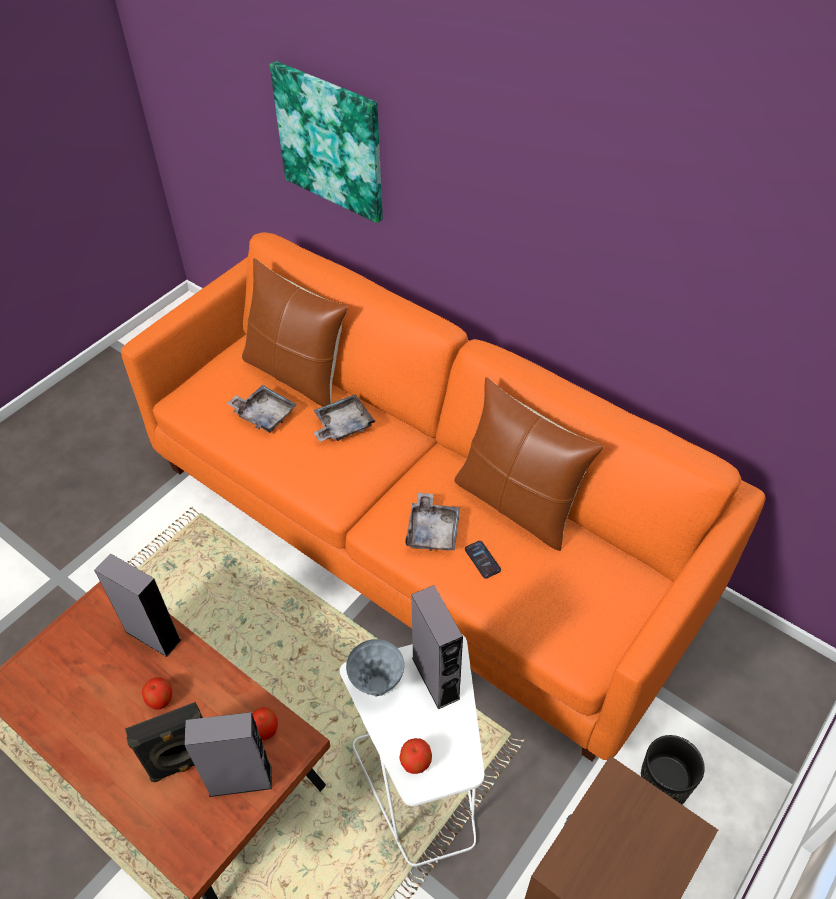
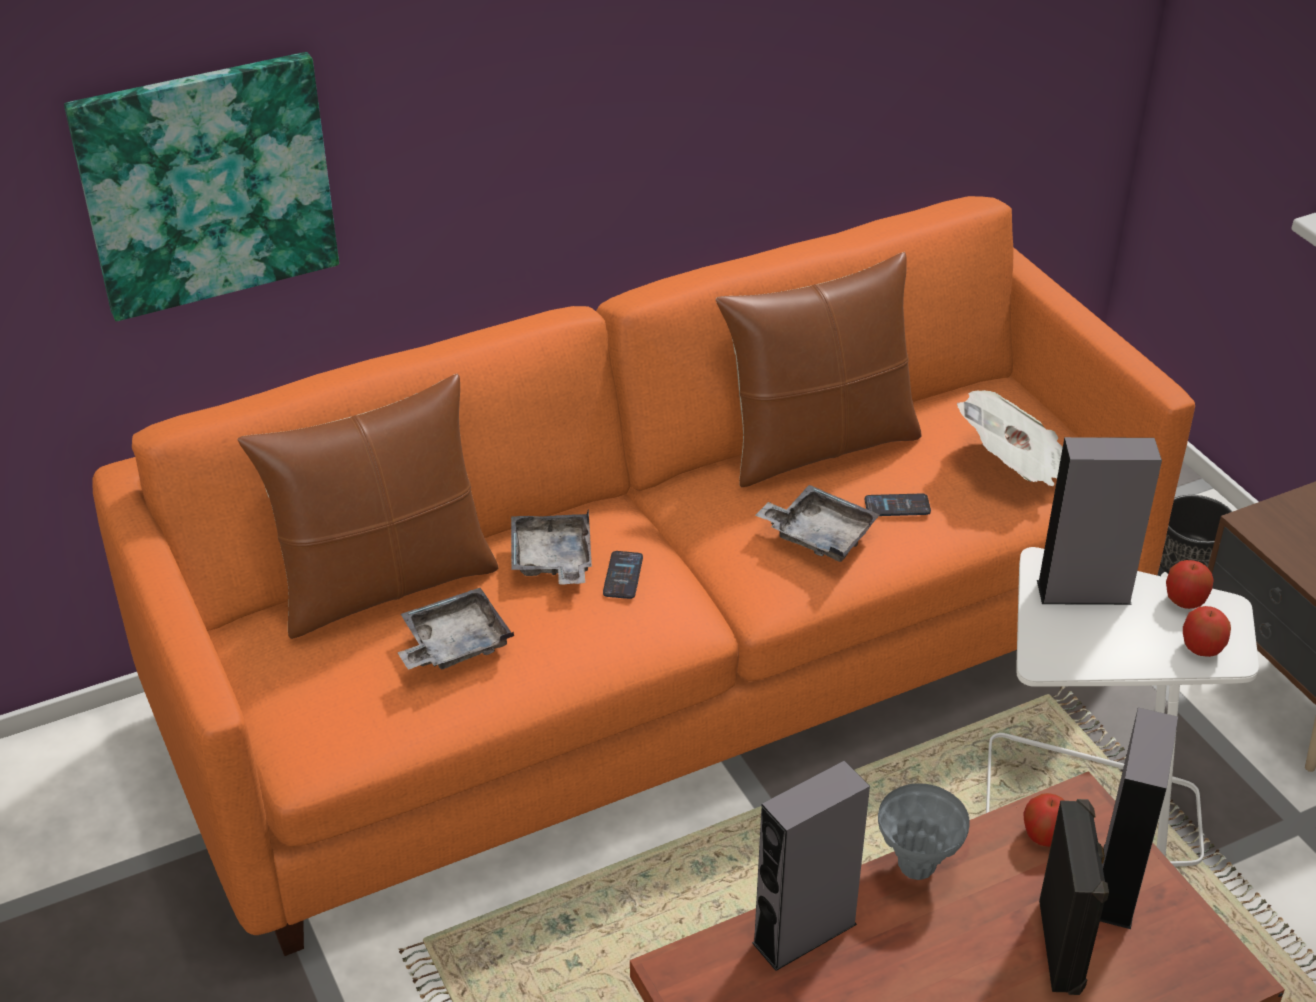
camera: 65 degrees left, 10 degrees down
(160, 700) = (936, 950): apple -> apple (1184, 601)
(346, 457) = (623, 576): none -> phone
(377, 687) = (1073, 650): grey vase -> grey vase (917, 867)
(565, 614) = (1018, 469): none -> newspaper

